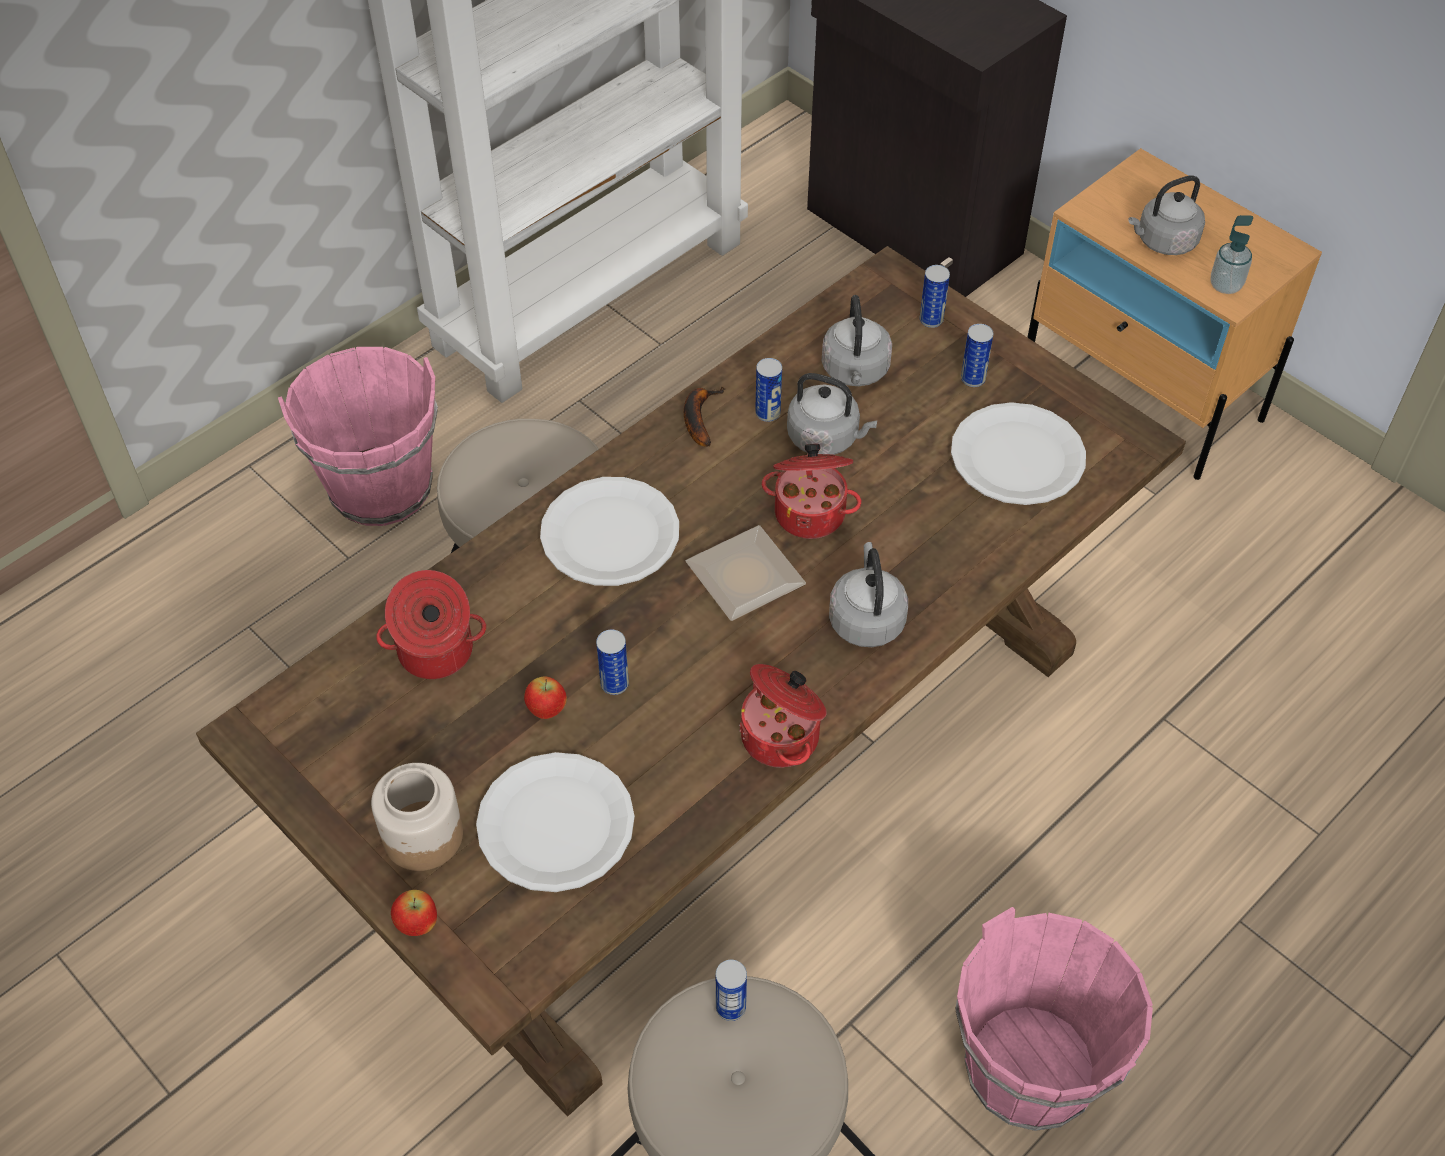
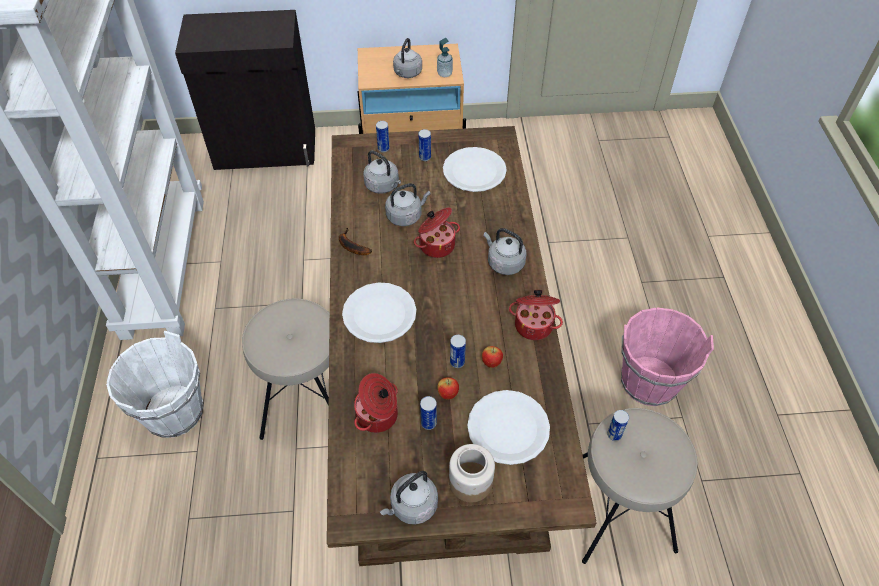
camera: 50 degrees left, 0 degrees up
(325, 791) = (412, 506): none -> grey kettle
(381, 489) = (174, 412): pink bucket -> white bucket
(417, 924) = (514, 513): apple -> apple (491, 363)
(746, 573) = (445, 284): plate -> none
(767, 413) = (373, 224): can -> can (428, 423)

